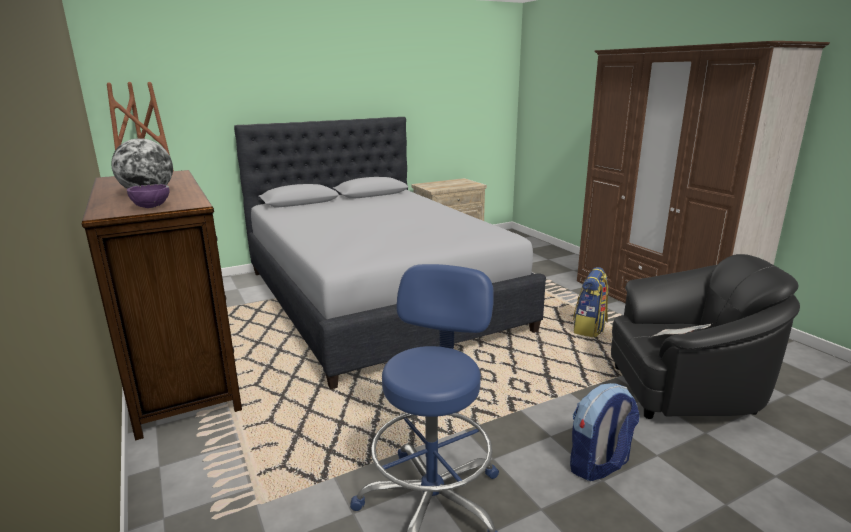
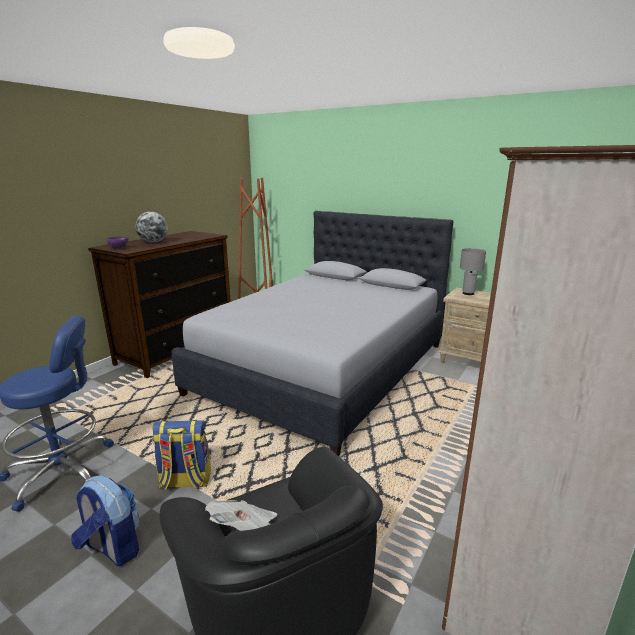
camera: 60 degrees right, 0 degrees up
(433, 185) = (468, 293): none -> grey table lamp
(589, 328) = (377, 493): backpack -> backpack (185, 481)

